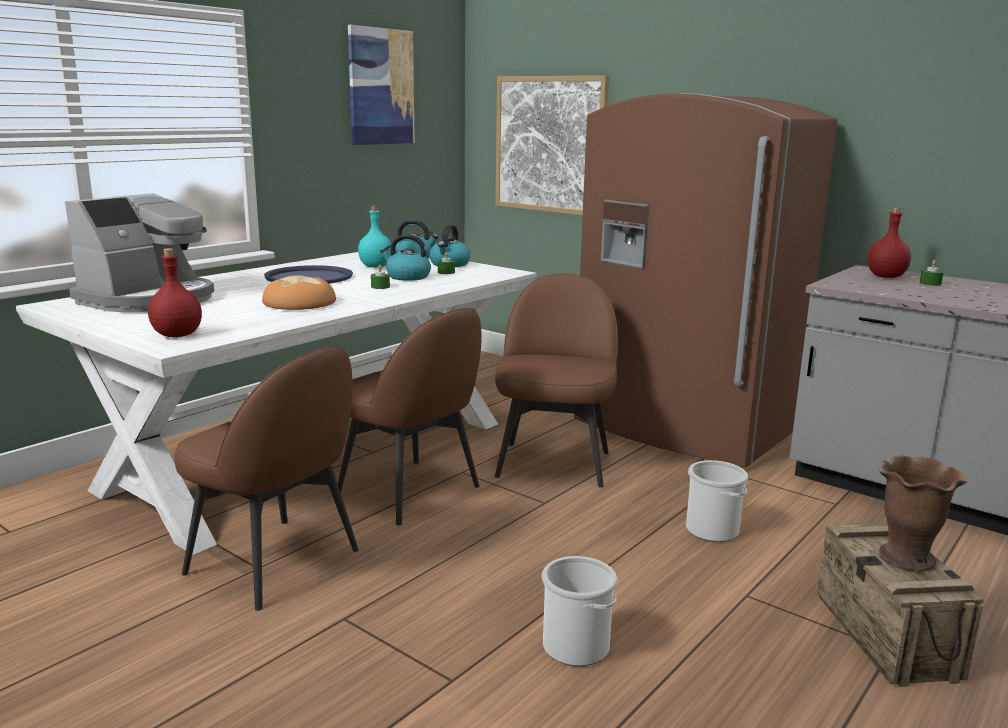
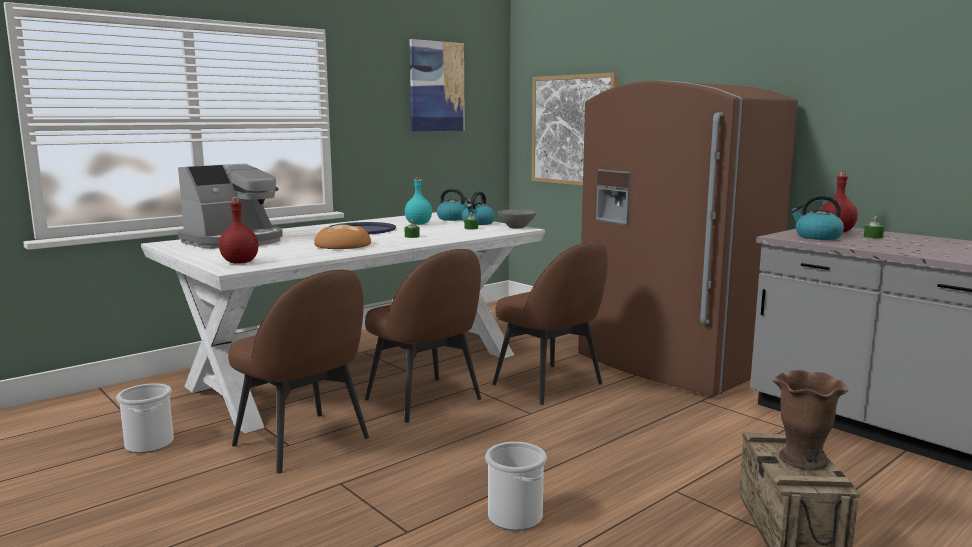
camera: 10 degrees right, 5 degrees down
(407, 277) = (438, 230): kettle -> kettle (817, 237)
(502, 270) = (517, 227): none -> grey bowl
(554, 463) = (550, 385): brown chair -> brown chair turned 120 degrees clockwise
(712, 530) = (666, 441): bucket -> bucket (149, 444)

